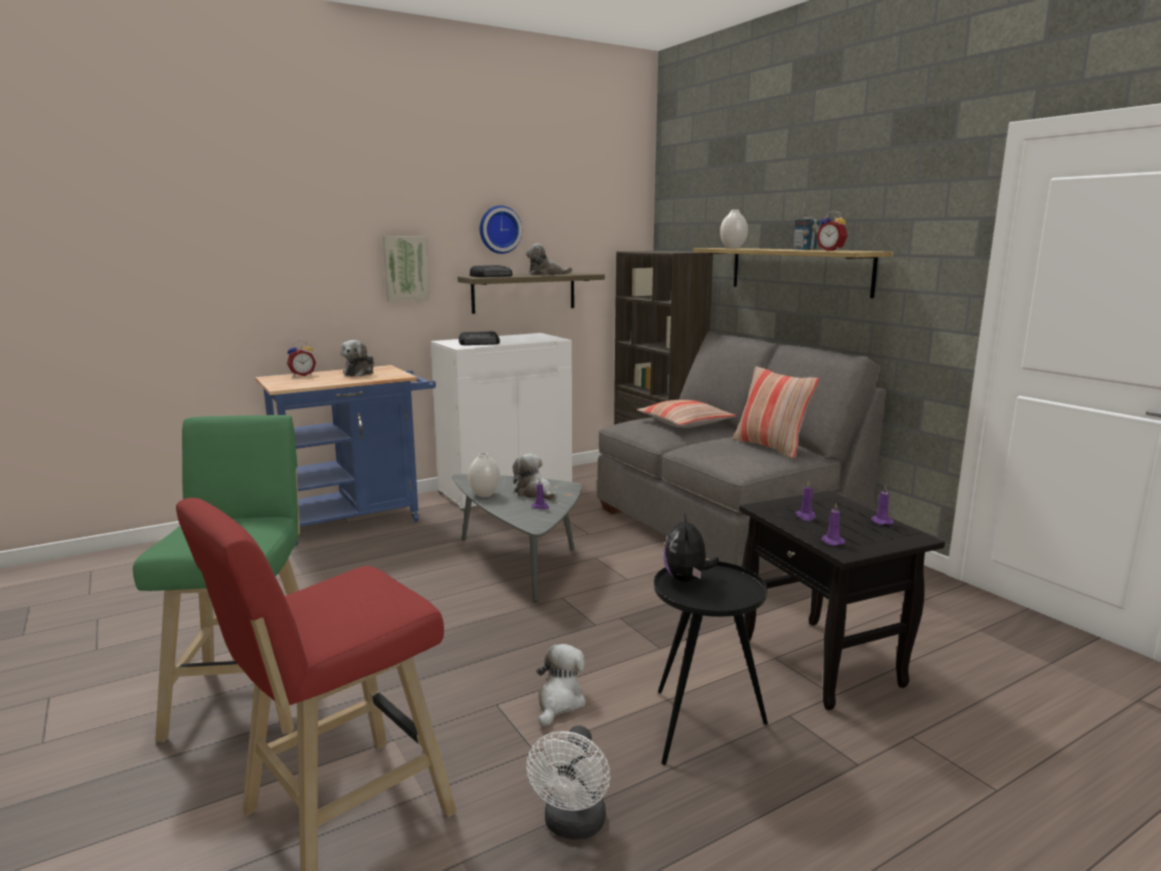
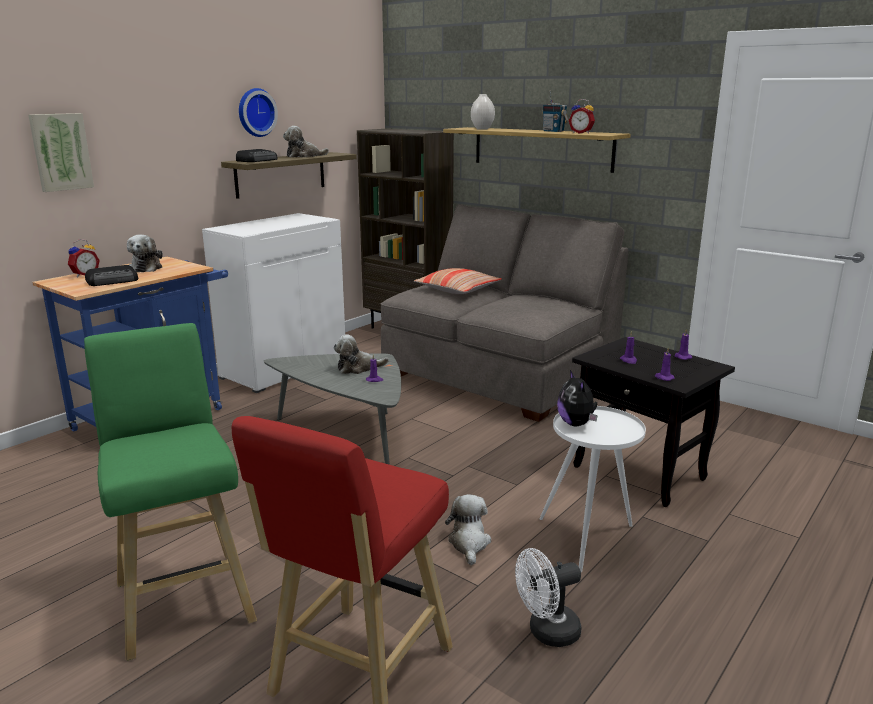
camera: 20 degrees left, 5 degrees up
(405, 268) = (172, 156): picture -> picture (60, 152)
(480, 343) = (258, 228): radio -> radio (113, 281)
(485, 495) = (313, 375): white vase -> none
(535, 493) = (358, 368): plush toy -> plush toy turned 45 degrees counterclockwise
(573, 826) = (547, 633): white fan -> white fan turned 75 degrees clockwise
(702, 727) = (589, 538): black side table -> white side table
(771, 447) = (546, 304): pillow -> none

